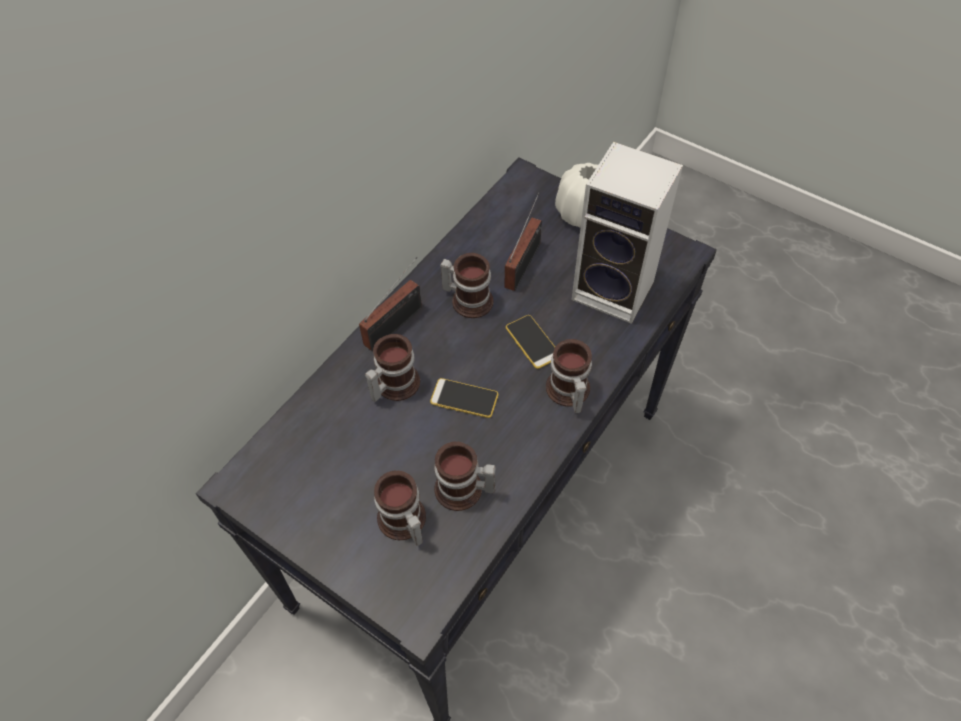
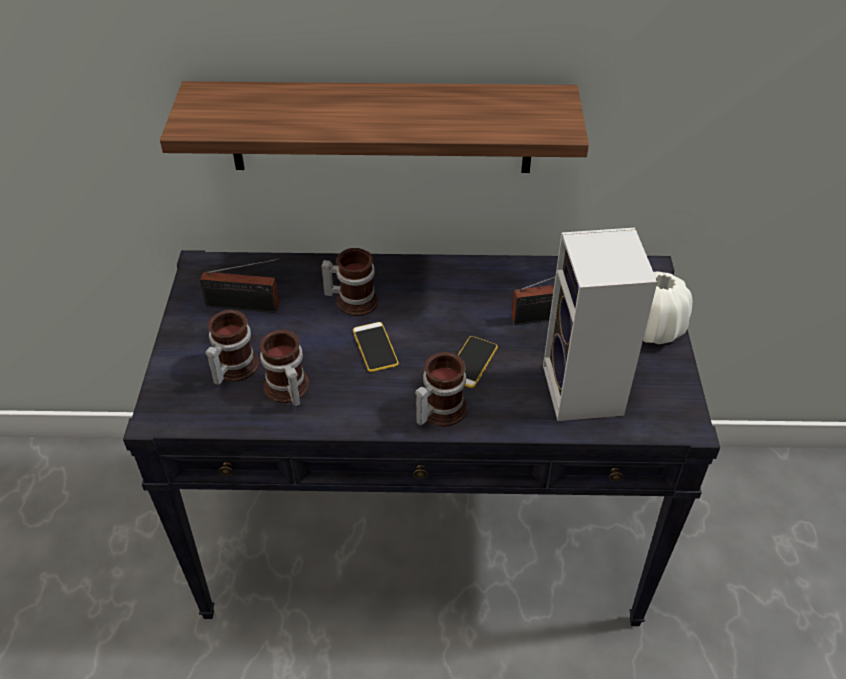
camera: 55 degrees right, 10 degrees down
(317, 223) = (381, 127): none -> shelf
(397, 324) = (412, 273): radio -> radio (246, 307)
(469, 299) = (478, 301): mug -> none

